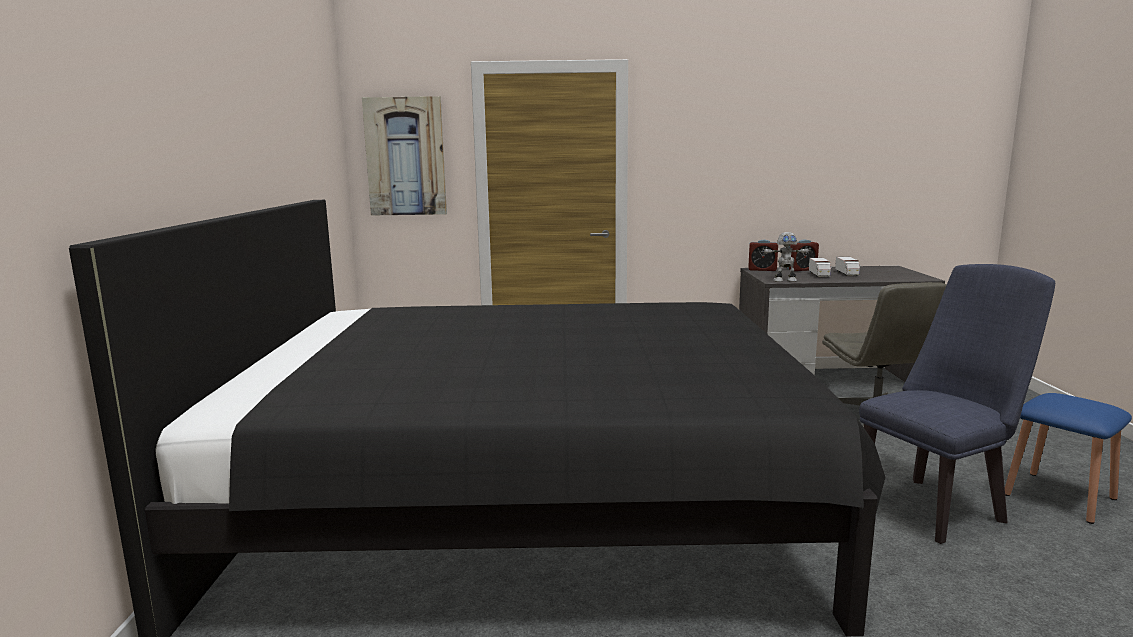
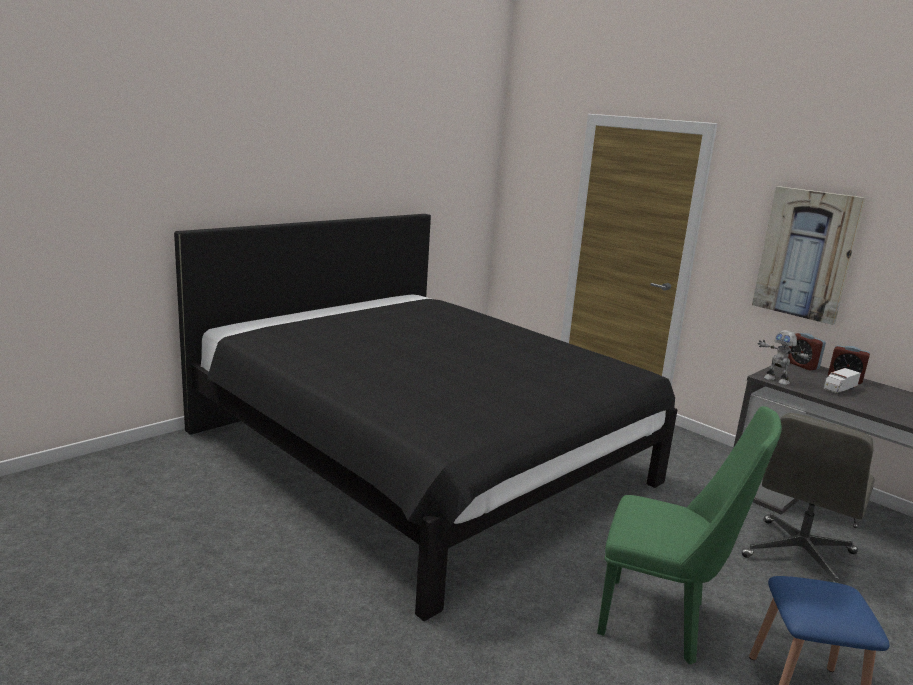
camera: 45 degrees right, 5 degrees up
(405, 157) = (532, 187): picture -> picture (806, 254)
(847, 274) = (877, 399): toy truck -> none
(936, 506) = (662, 621): blue chair -> green chair

